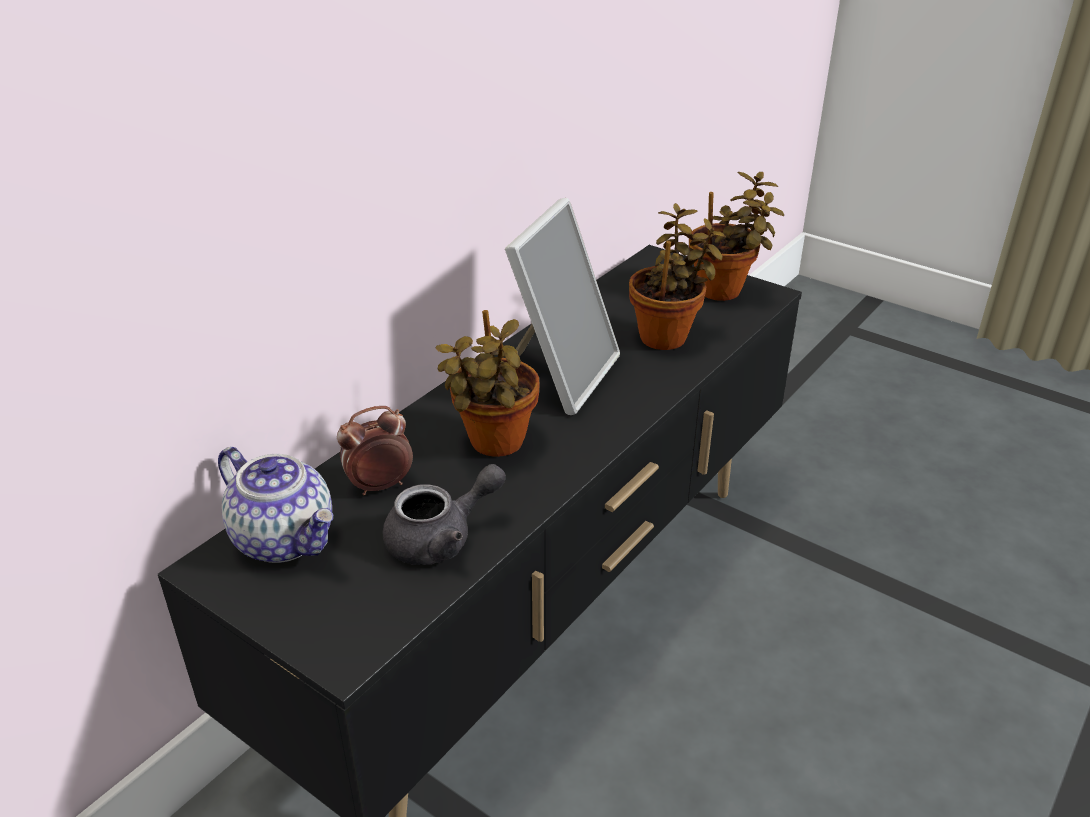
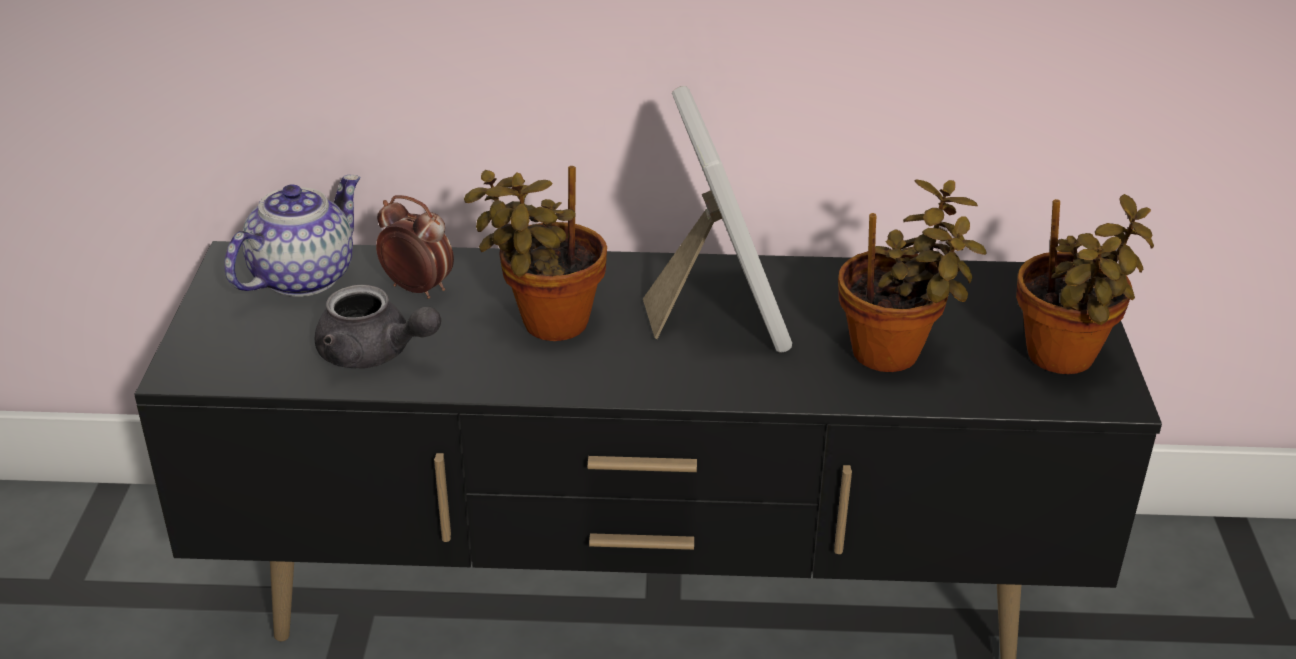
camera: 55 degrees right, 0 degrees up
(286, 539) = (302, 276): teapot -> teapot turned 150 degrees counterclockwise
(558, 375) = (716, 312): picture frame -> picture frame turned 90 degrees counterclockwise

